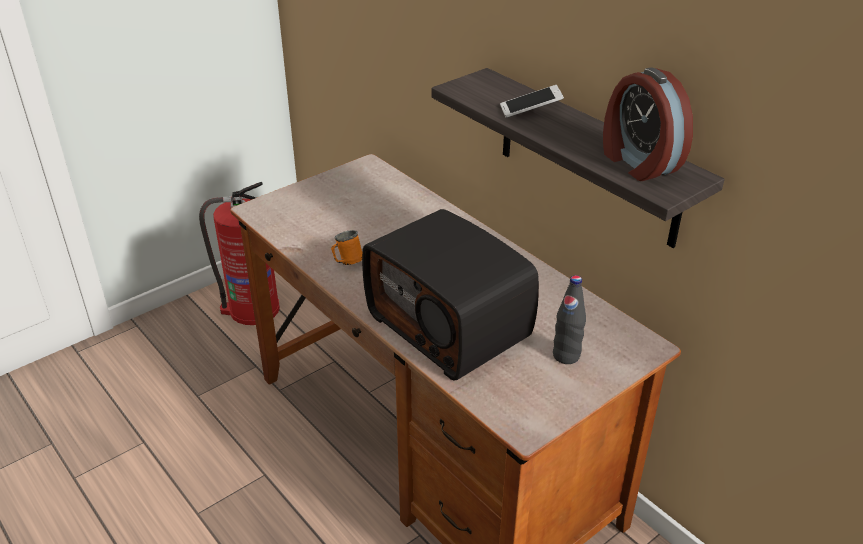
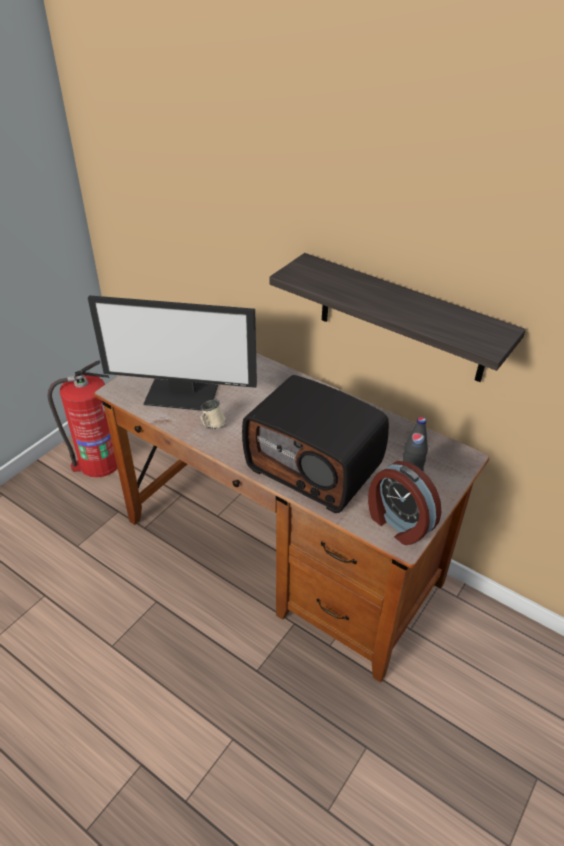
camera: 15 degrees left, 5 degrees up
(328, 224) = (182, 394): none -> monitor
(347, 262) = (212, 426): orange mug -> beige mug
(530, 110) = (357, 287): phone -> none
(638, 162) = (459, 324): alarm clock -> alarm clock (398, 523)

